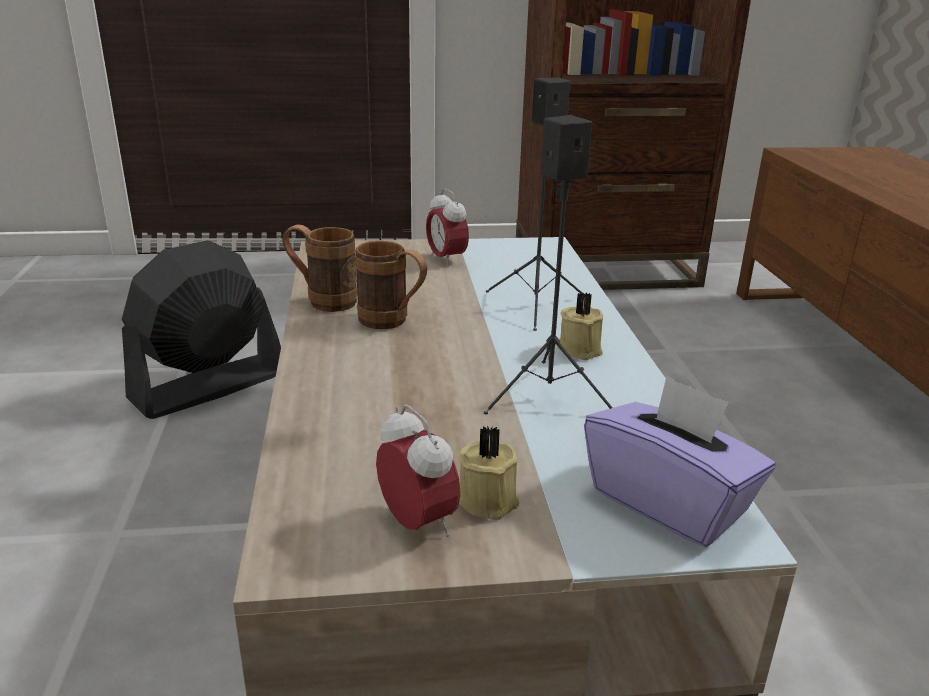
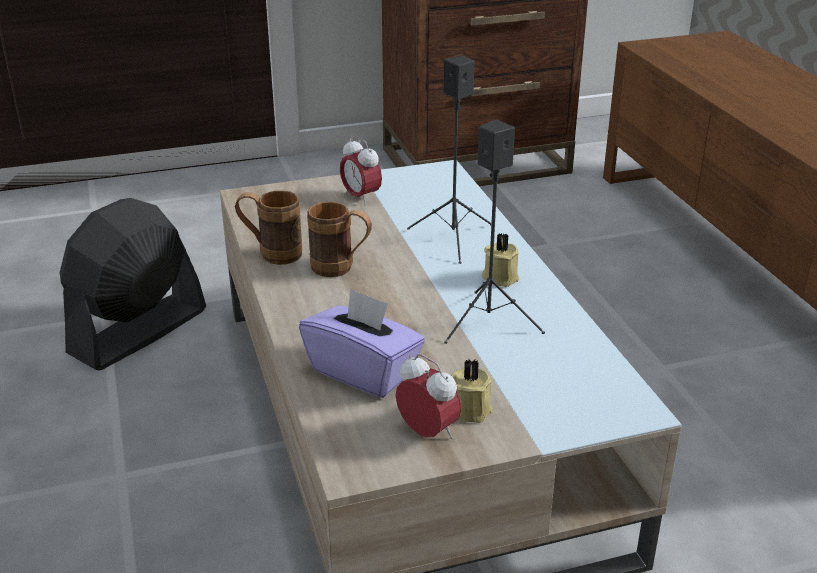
camera: 10 degrees left, 5 degrees up
(669, 502) = (593, 394): purple tissue box -> purple tissue box (363, 371)

